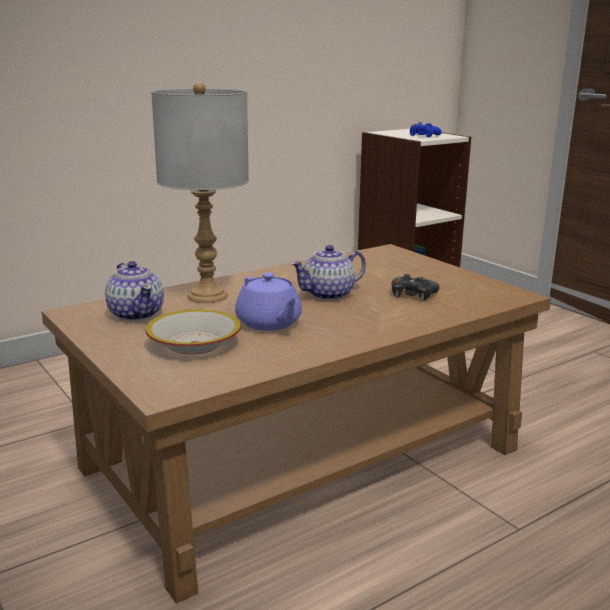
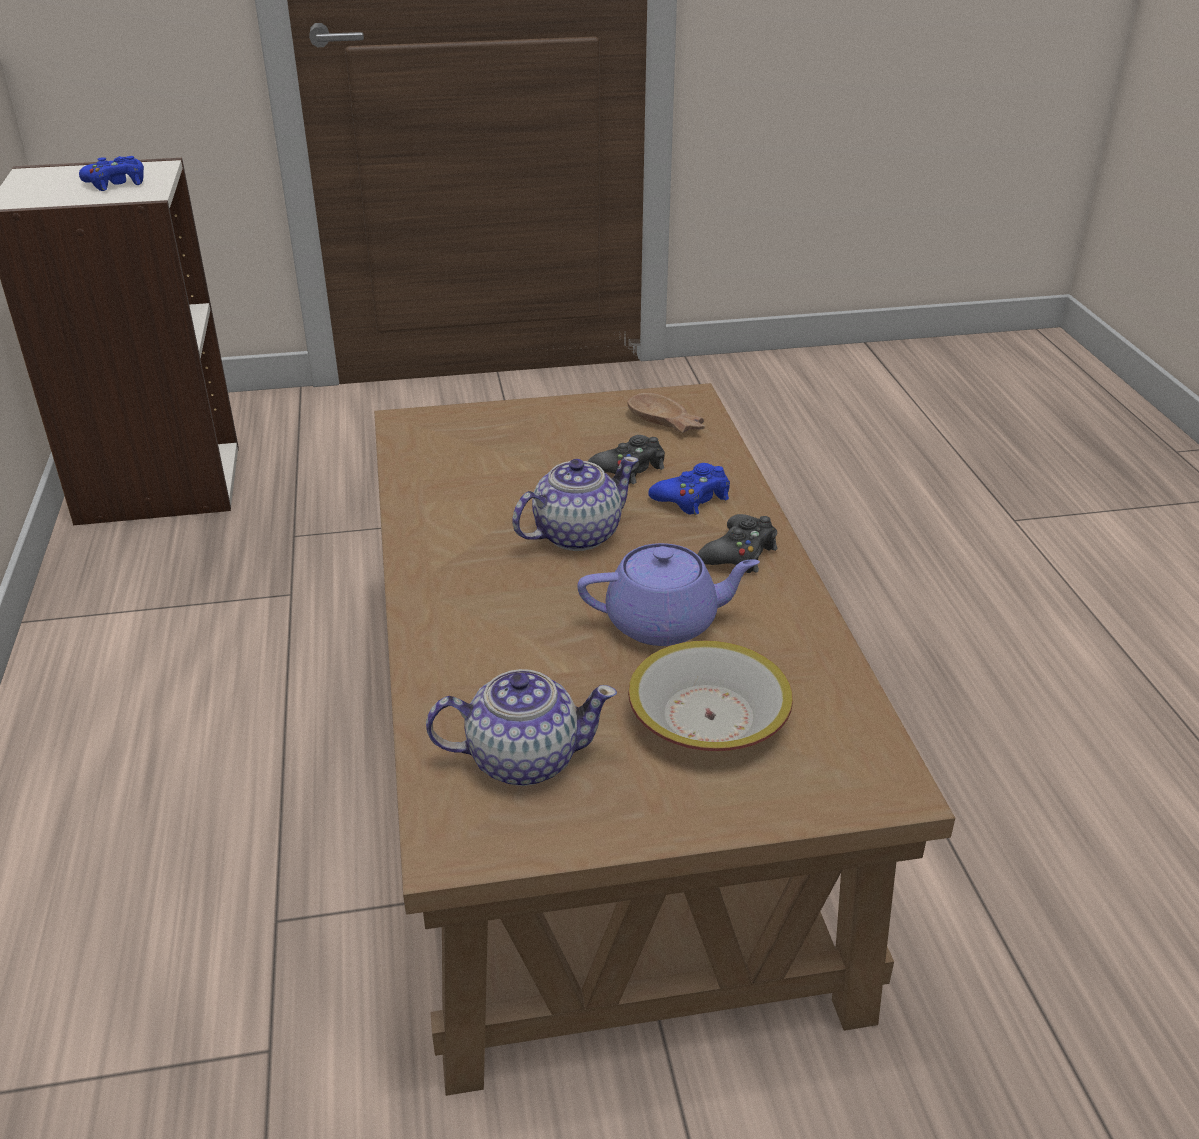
camera: 65 degrees left, 15 degrees up
(206, 296) = (488, 657): grey table lamp -> none
(329, 294) = (575, 535): teapot -> teapot turned 120 degrees counterclockwise
(357, 330) = (739, 554): none -> black game controller
(402, 312) = (692, 498): none -> blue game controller
(478, 294) = (666, 423): none -> brown bowl

